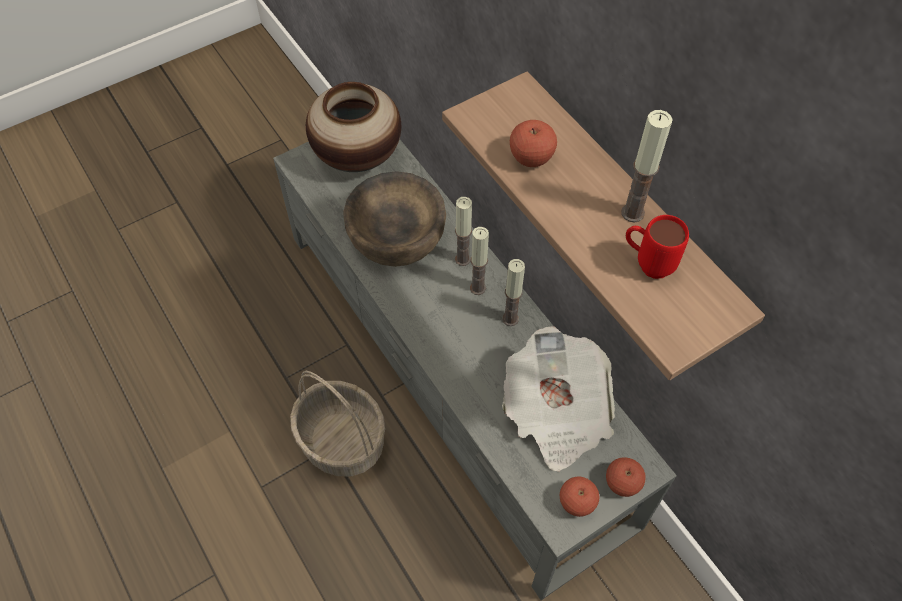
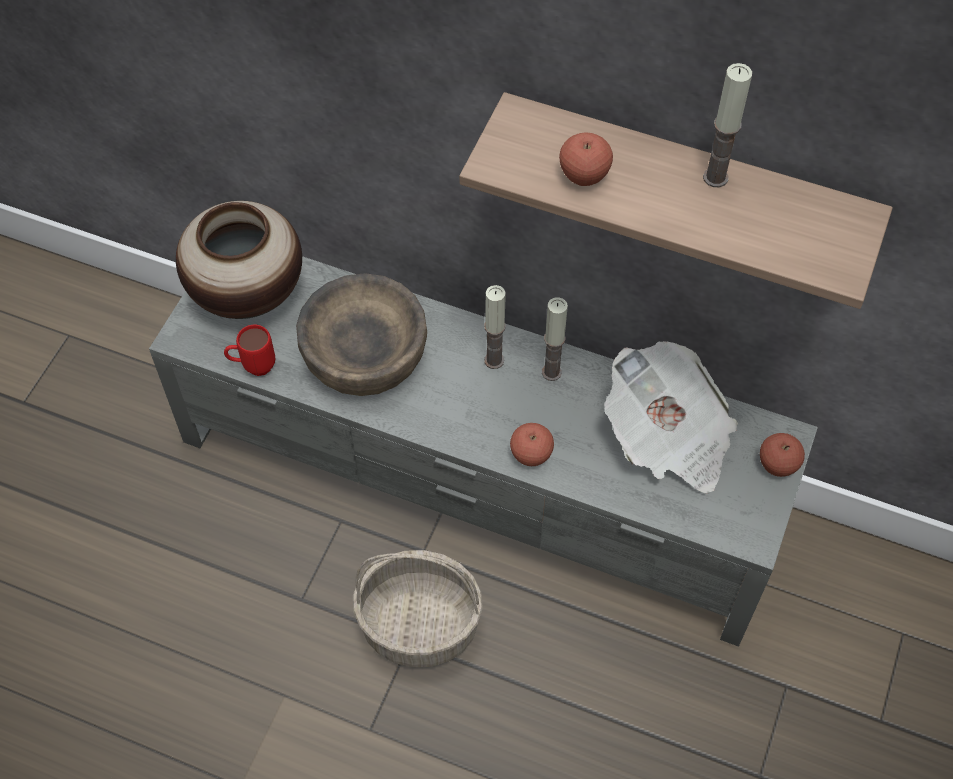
camera: 35 degrees left, 0 degrees up
(463, 259) = (454, 340): candle -> none
(576, 503) = (752, 509): apple -> apple (531, 455)
(647, 264) = (765, 217): red mug -> red mug (252, 367)

